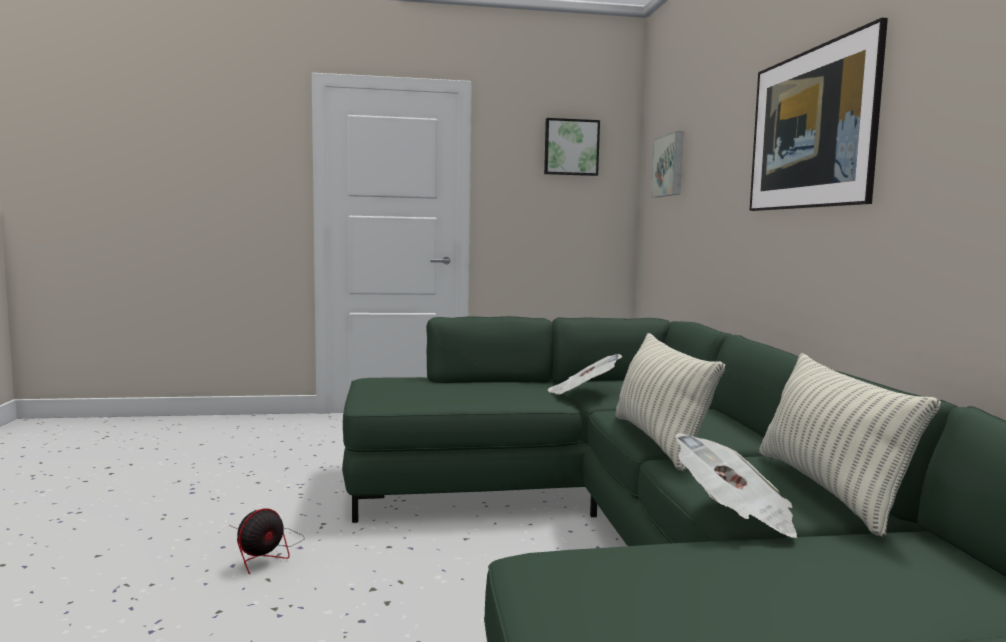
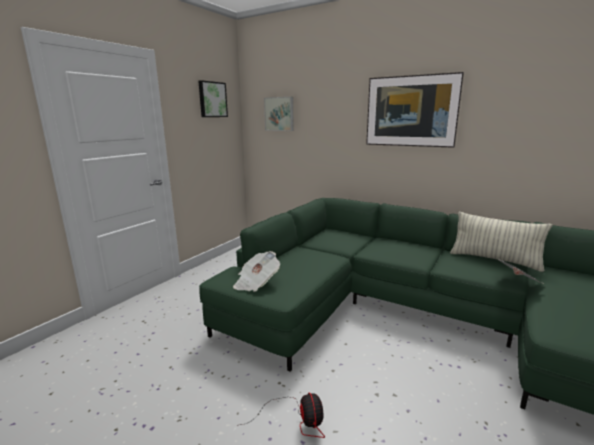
camera: 50 degrees left, 10 degrees up
(582, 394) = (331, 248): newspaper -> newspaper (256, 283)
(658, 441) = (418, 261): pillow -> none

